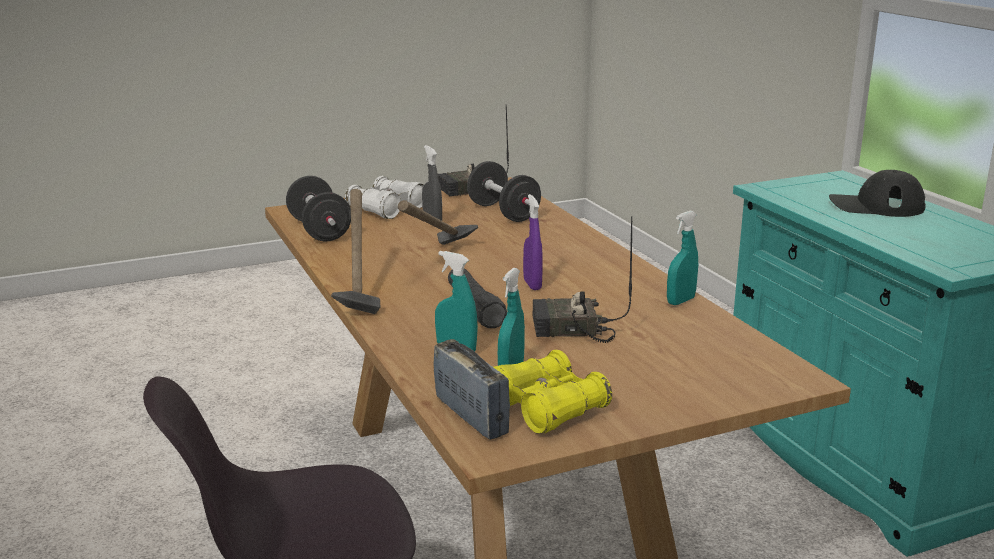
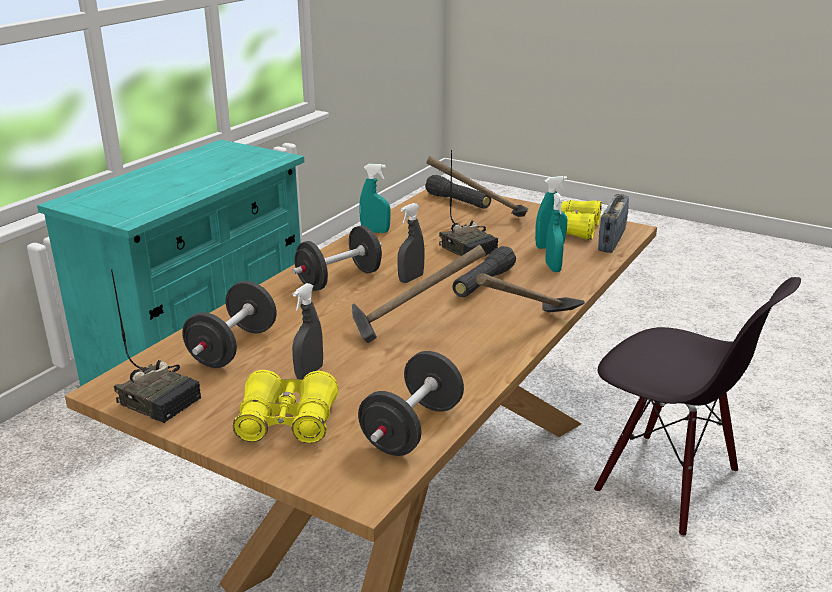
camera: 125 degrees left, 5 degrees up
(387, 209) = (287, 422): white binoculars -> yellow binoculars
(532, 284) = (411, 279): purple spray bottle -> grey spray bottle
(573, 260) = (339, 279): none -> black dumbbell
(648, 364) = (481, 220): none -> hammer
(741, 373) = (458, 201): none -> black flashlight
(876, 206) = (154, 183): black cap -> none

